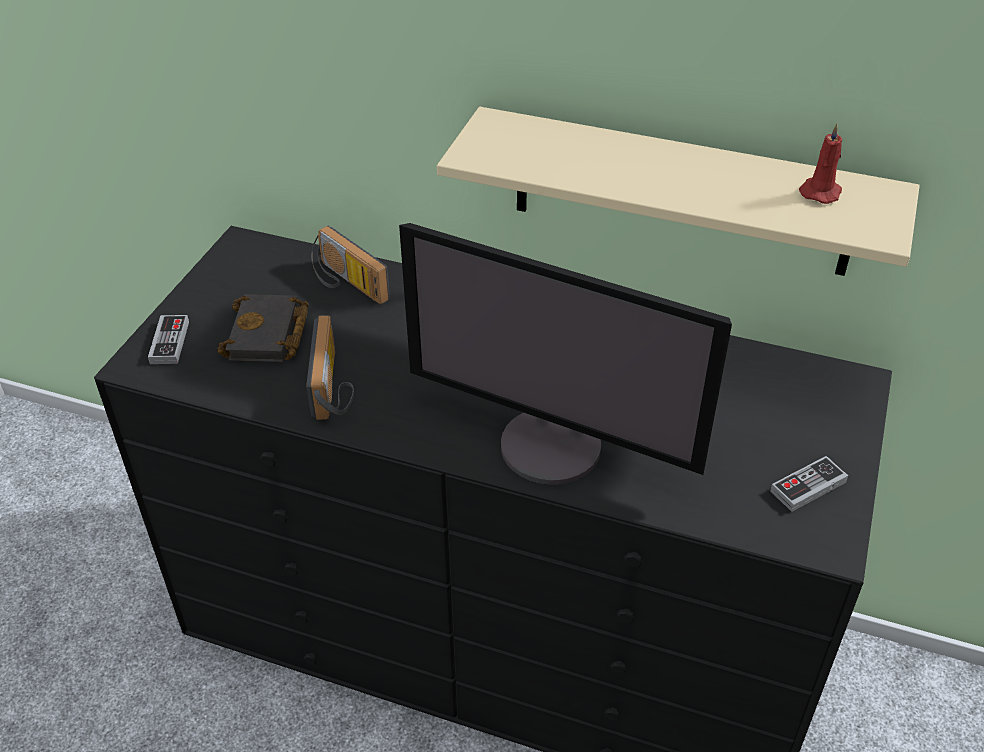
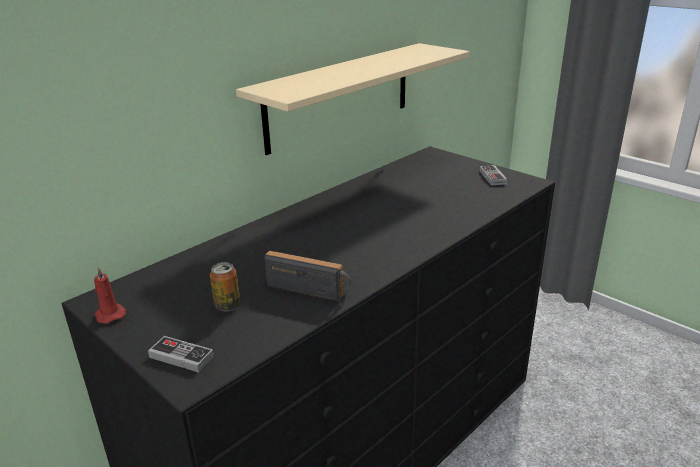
camera: 65 degrees left, 15 degrees down
(268, 336) = (227, 306): black book -> can
(346, 283) = (205, 264): radio -> none
(553, 445) = (424, 227): monitor -> none
(821, 192) = (409, 52): red candle -> red candle (110, 314)

